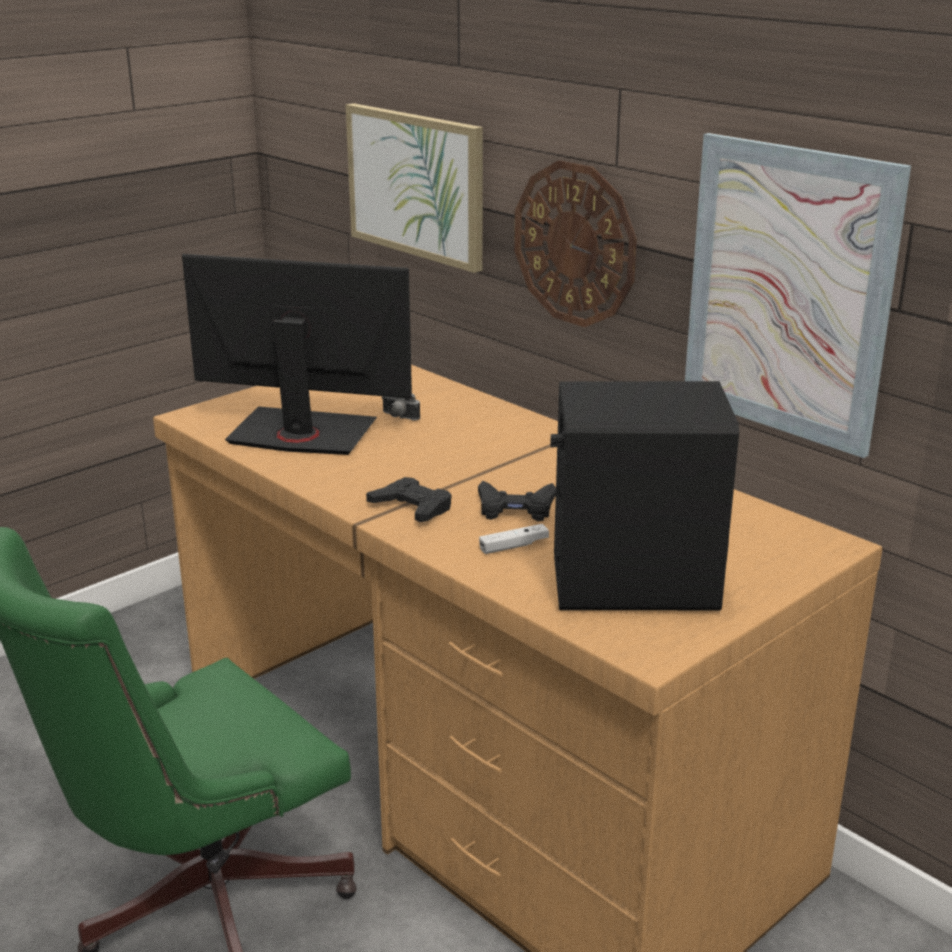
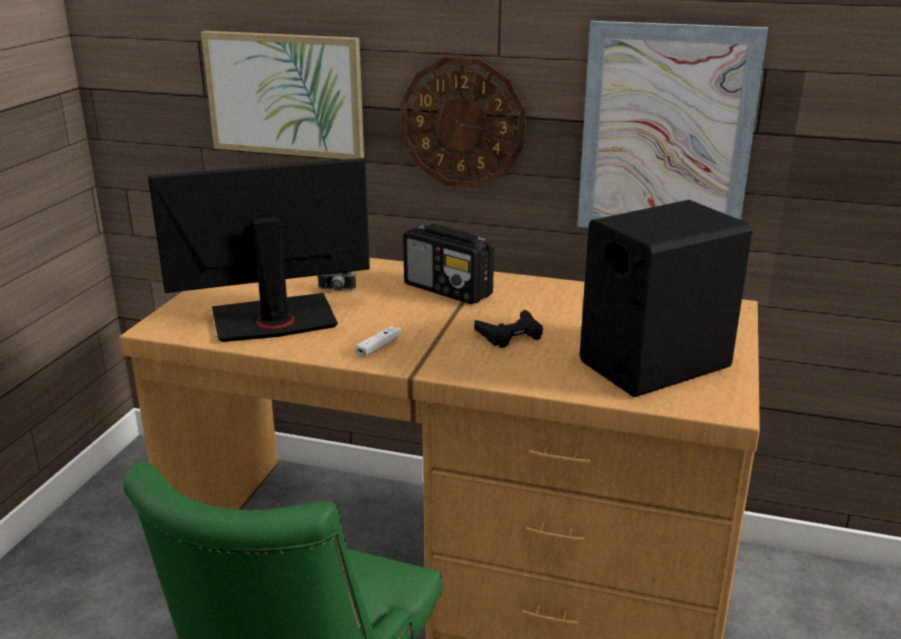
camera: 30 degrees left, 0 degrees up
(412, 507) = (436, 354): black game controller -> none
(514, 444) = (448, 290): none -> radio
(514, 546) = (545, 362): white game controller -> white game controller (379, 347)

